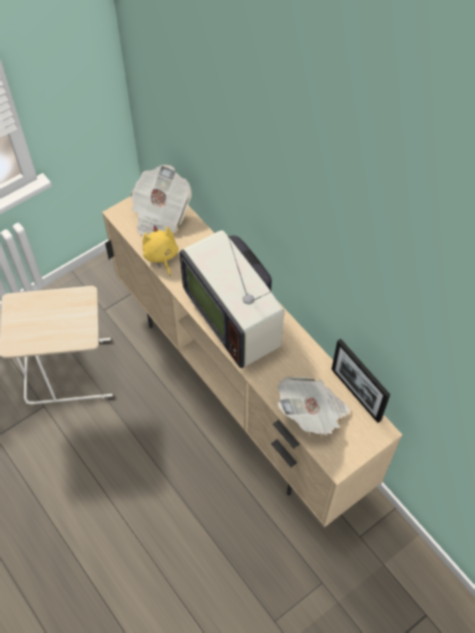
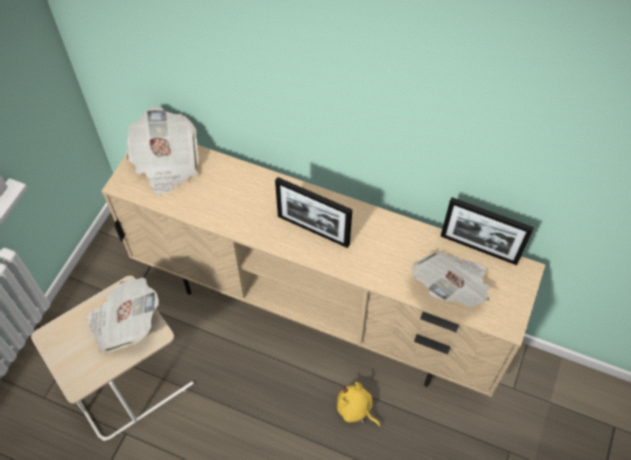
camera: 30 degrees left, 0 degrees up
(70, 319) = (125, 323): none -> newspaper
(161, 256) = (196, 207): yellow plush toy -> yellow plush toy (355, 409)
(235, 316) = (313, 230): television -> picture frame

